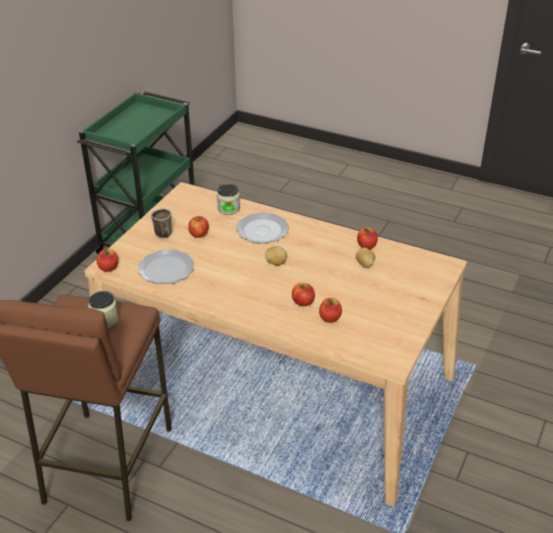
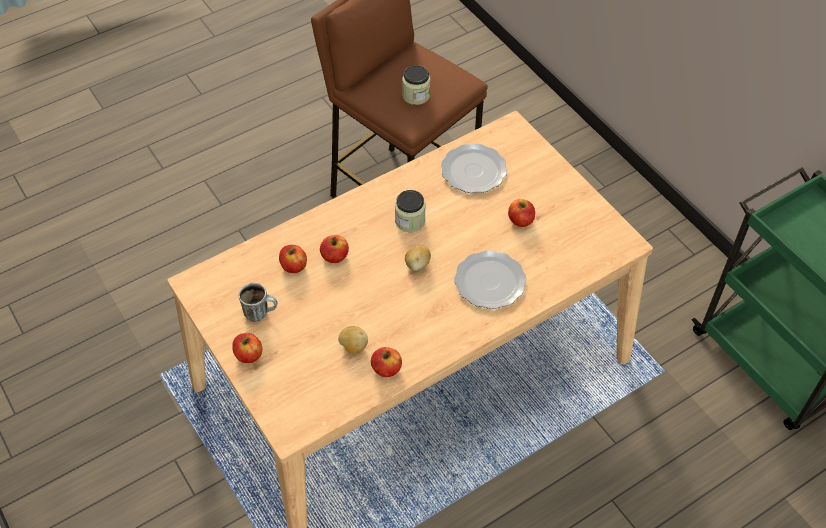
camera: 120 degrees right, 15 degrees up
(108, 268) = (507, 129): apple -> apple (248, 355)
(161, 232) = (546, 190): mug -> mug (261, 312)
(228, 209) = (557, 269): jar -> jar (410, 221)

